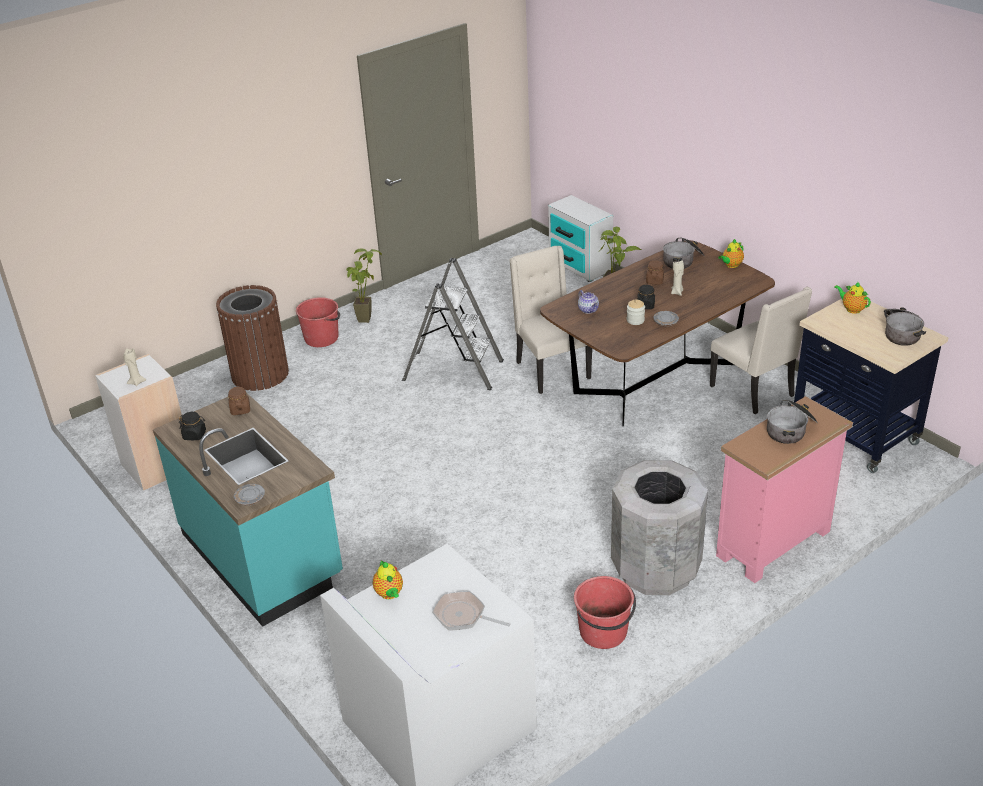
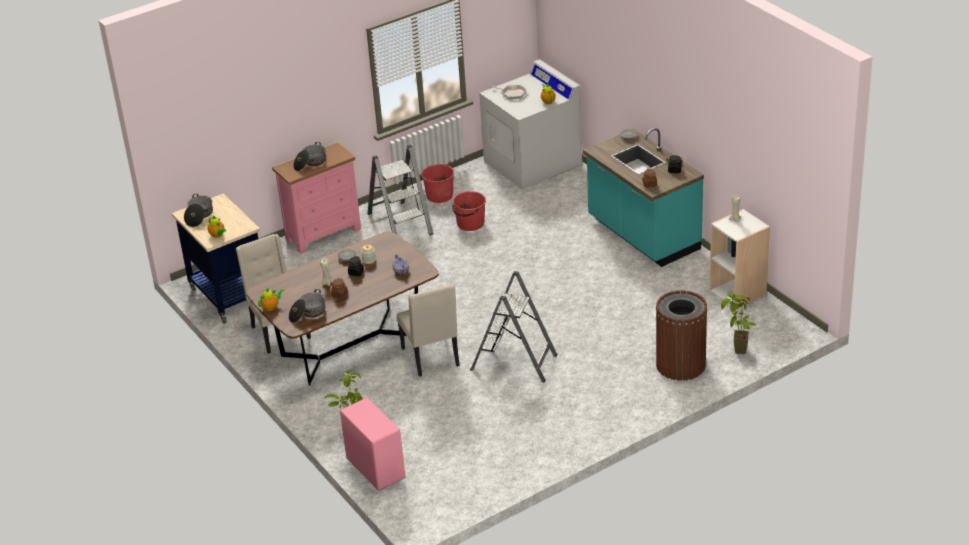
camera: 175 degrees left, 0 degrees up
(322, 338) = (632, 399): red bucket -> red bucket (470, 224)
(367, 316) = (592, 422): potted plant -> potted plant (738, 354)
(579, 269) = (377, 470): white nightstand -> pink nightstand
(656, 569) = (399, 223): grey trash can -> grey step ladder

